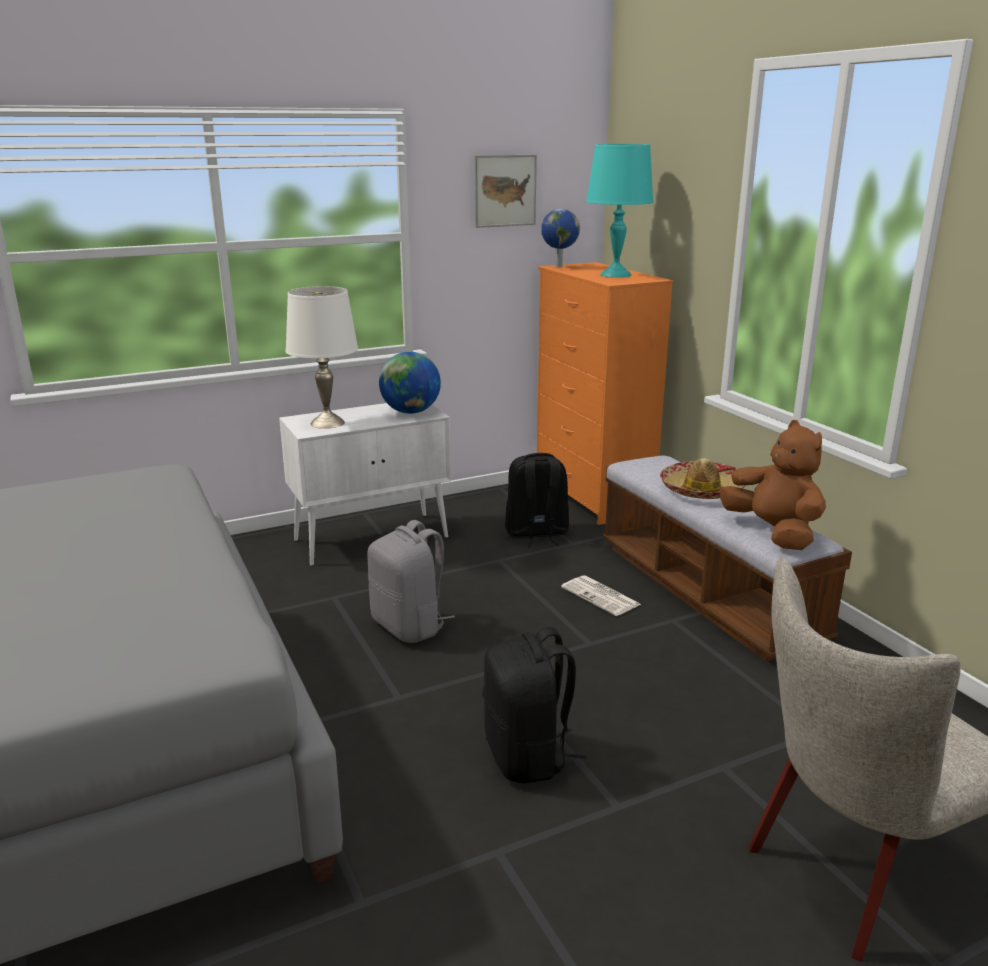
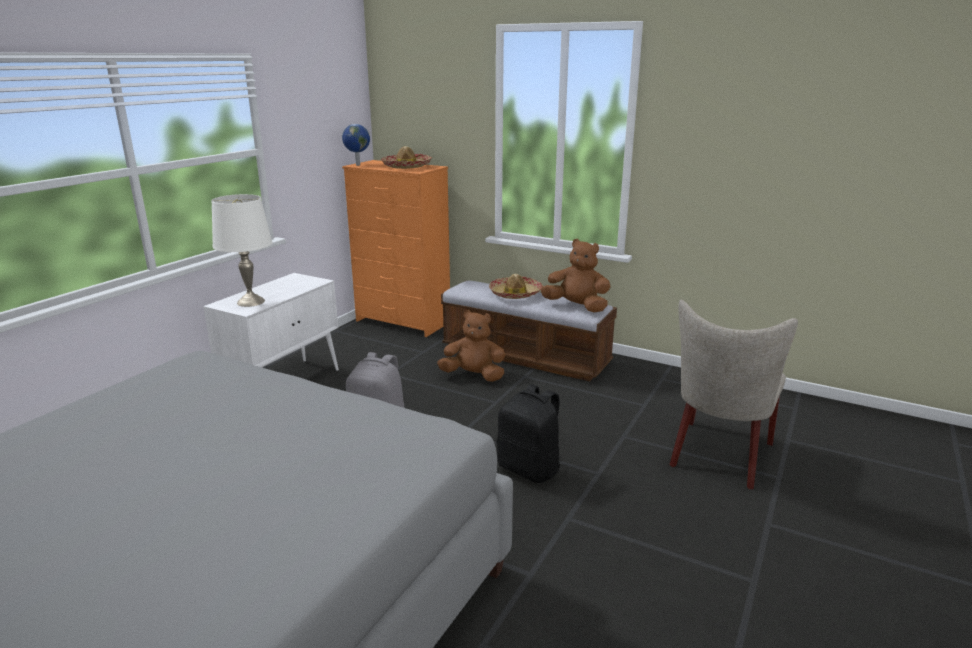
camera: 35 degrees left, 0 degrees up
(410, 412) = (302, 283): globe -> none
(504, 191) = (316, 113): picture -> none
(536, 534) = (394, 352): black backpack -> none
(601, 596) = (473, 376): newspaper -> brown plush toy
(615, 275) = (406, 166): turquoise table lamp -> hat

